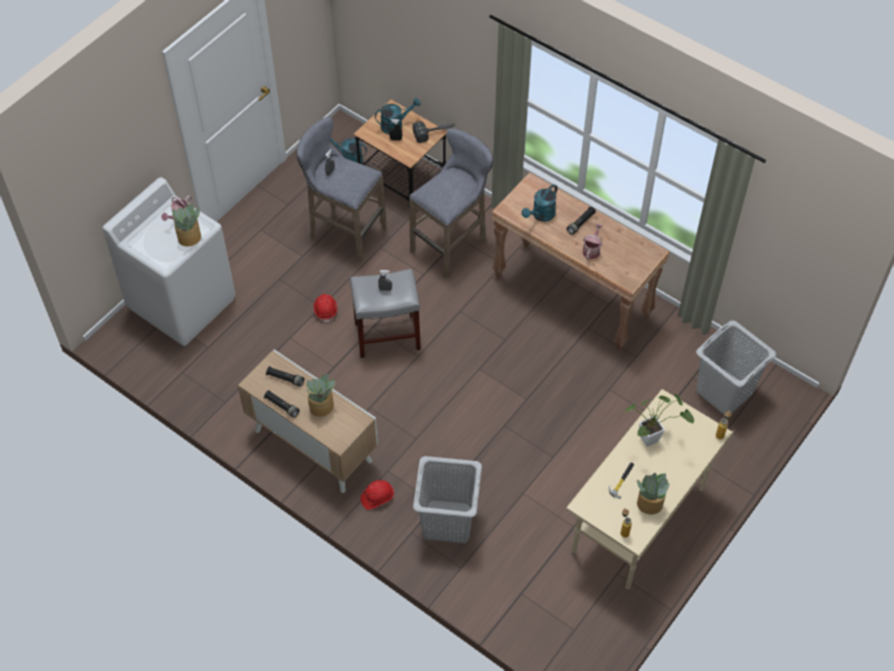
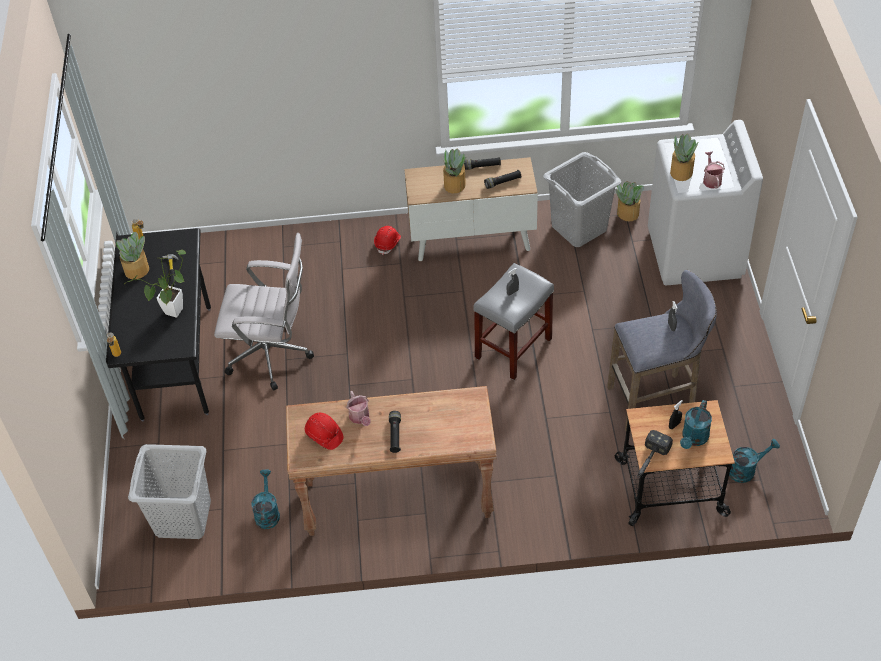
camera: 140 degrees right, 5 degrees down
(180, 371) = (627, 213): none -> potted plant
(326, 310) = (585, 330): red hard hat -> red hard hat (324, 435)
(448, 522) = (321, 264): grey laundry basket -> grey laundry basket (578, 228)
(452, 245) = (553, 463): grey stool -> none
(541, 215) = (438, 414): turquoise watering can -> turquoise watering can (267, 512)
(559, 468) = (273, 355): none -> white office chair
(638, 522) = (176, 363): beige desk -> black desk

